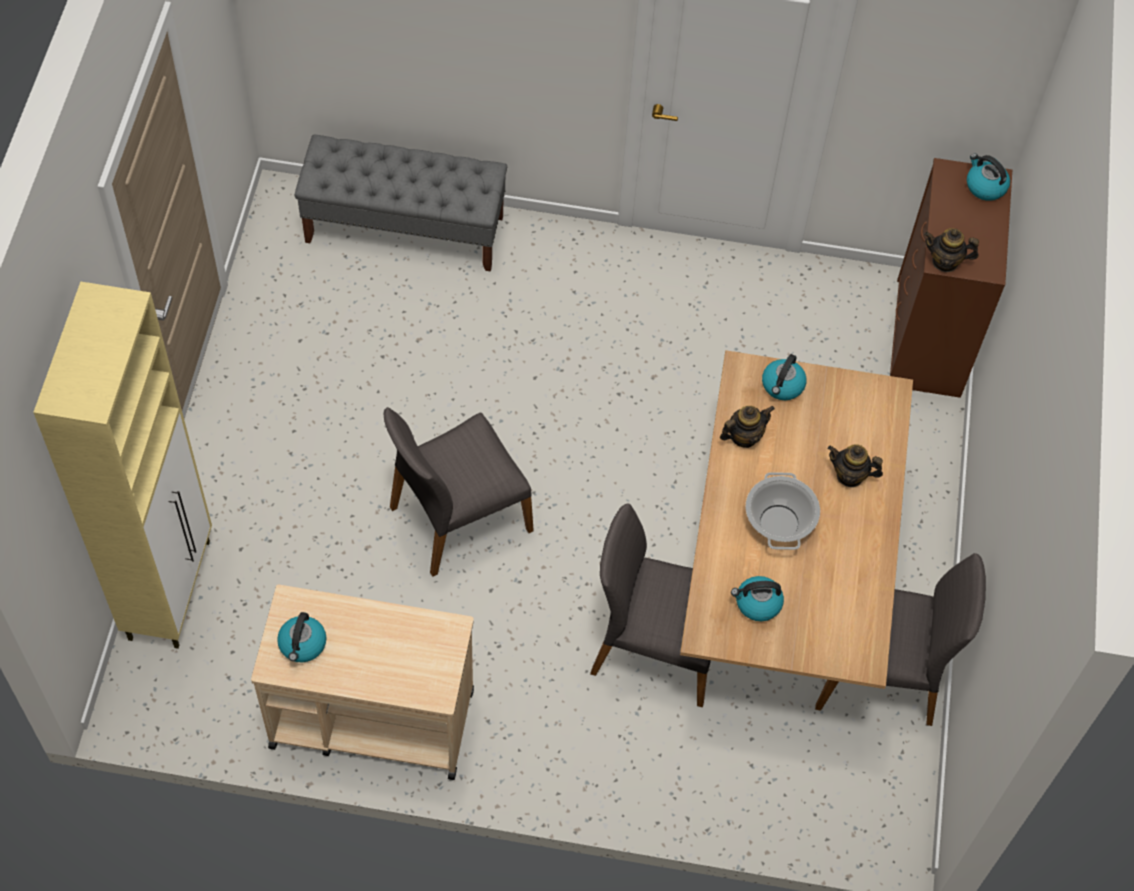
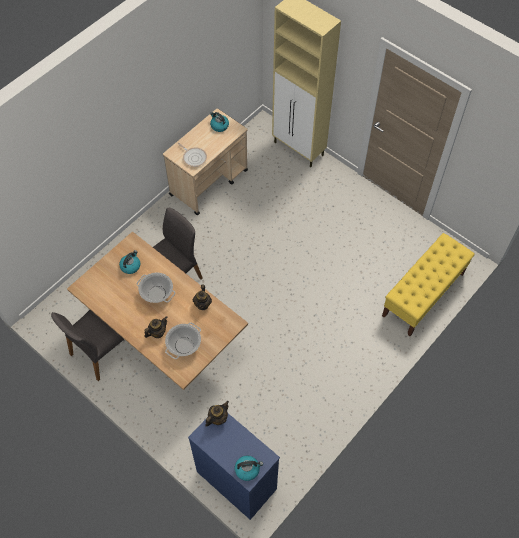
camera: 125 degrees right, 0 degrees up
(405, 229) = (423, 295): grey bench -> yellow bench
(423, 644) = (194, 157): none -> frying pan
(458, 518) = (269, 245): grey chair -> none
(782, 386) = (216, 333): kettle -> none
(841, 420) = (184, 346): none -> cooking pot
(928, 338) = (235, 480): brown dresser -> blue dresser

